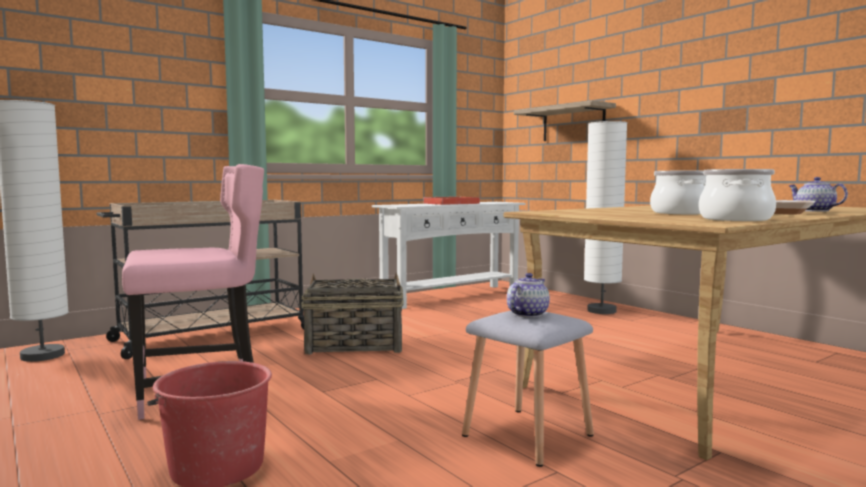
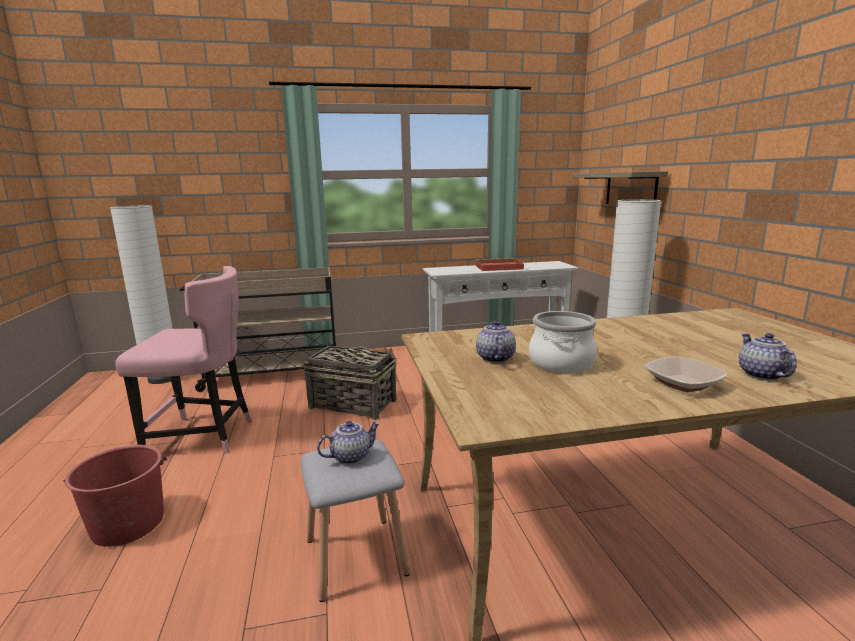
camera: 25 degrees right, 10 degrees up
(624, 213) = (494, 358): none -> teapot
(736, 219) = (551, 407): cooking pot -> none

